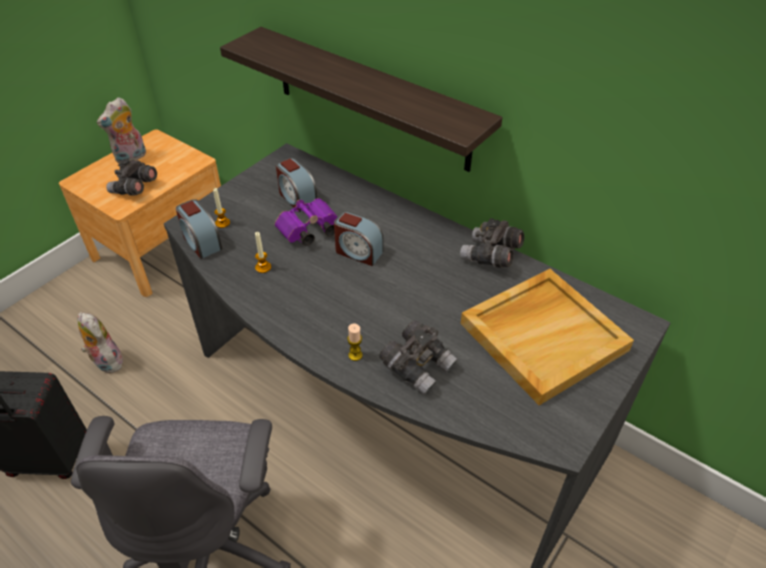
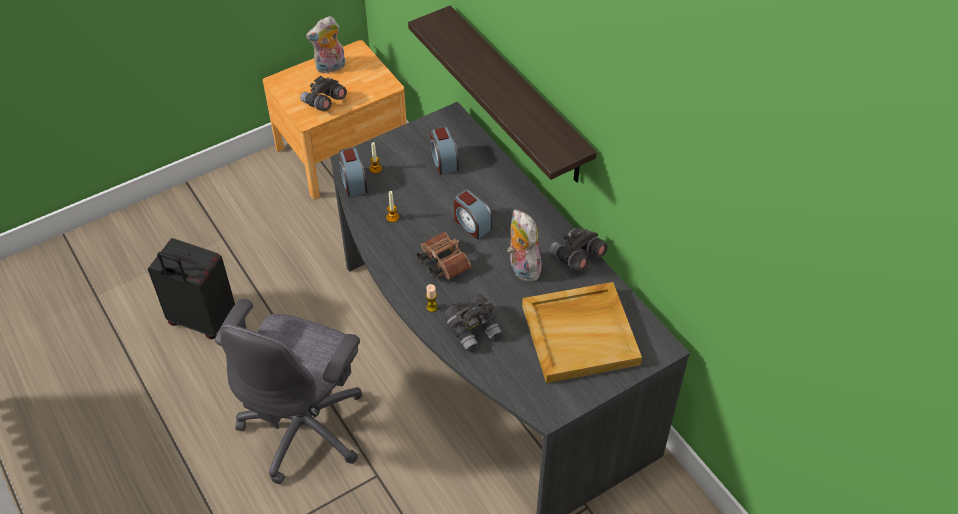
camera: 20 degrees right, 5 degrees up
(105, 361) = (264, 250): plush toy -> plush toy (521, 267)
(308, 232) = (439, 195): purple binoculars -> none
(343, 300) = (442, 262): none -> brown binoculars

